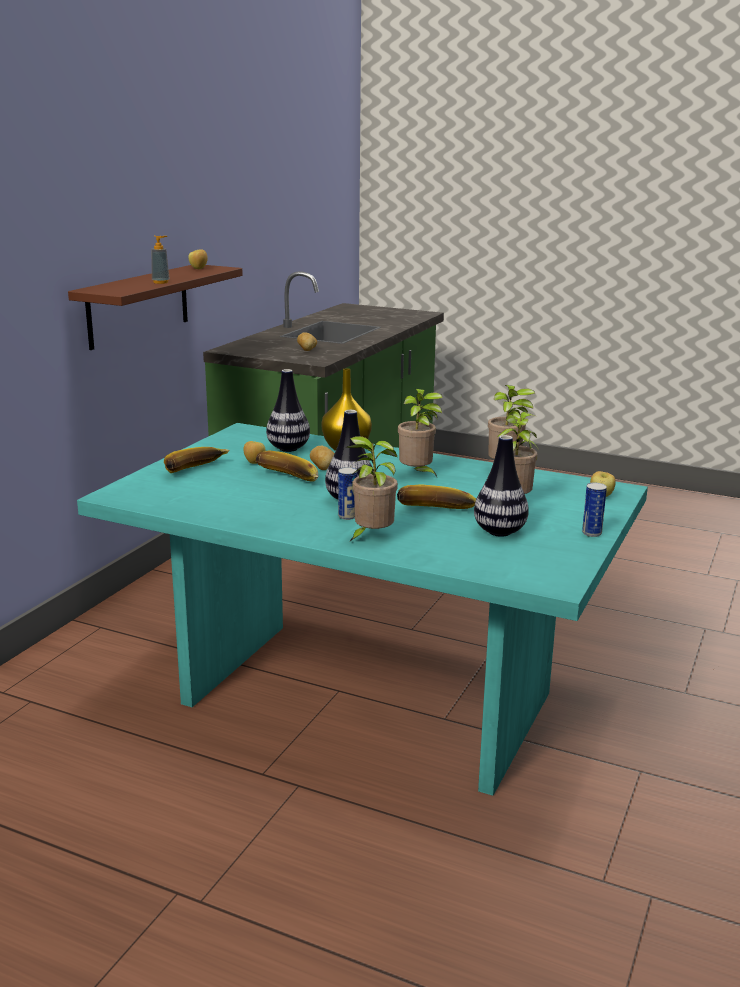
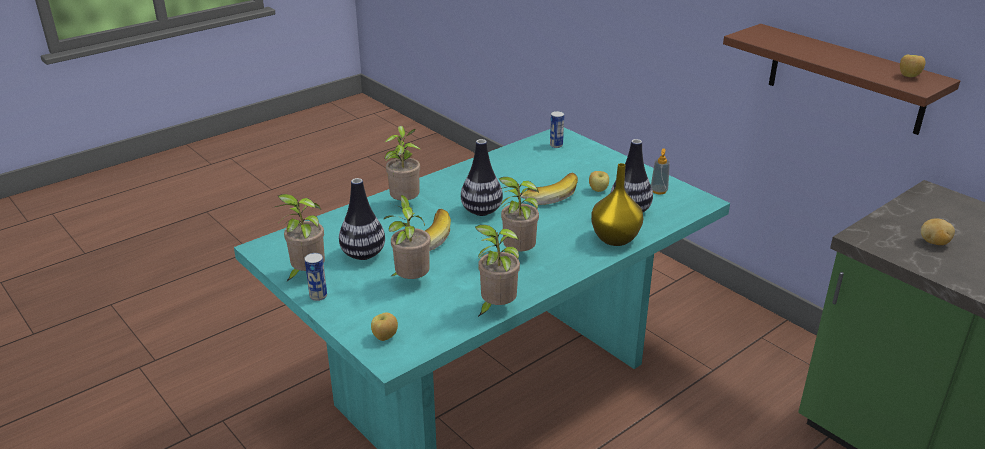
camera: 115 degrees right, 10 degrees up
(161, 282) = (802, 53): soap dispenser -> soap dispenser (658, 191)
(197, 470) = (593, 166): banana -> none
(323, 468) = (564, 216): potato -> none
(347, 516) = (450, 203): can -> can (556, 145)
(569, 547) = (306, 274): none -> potted plant

